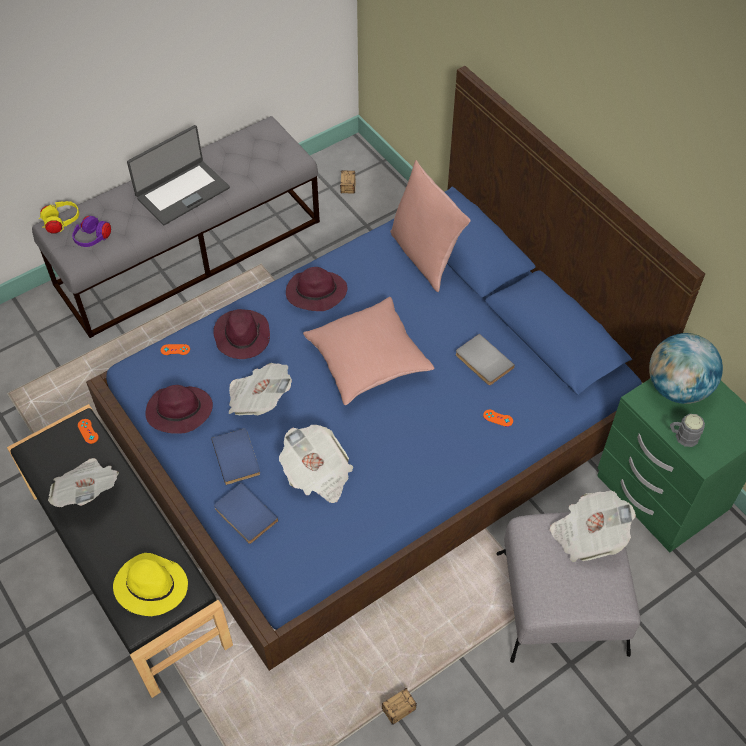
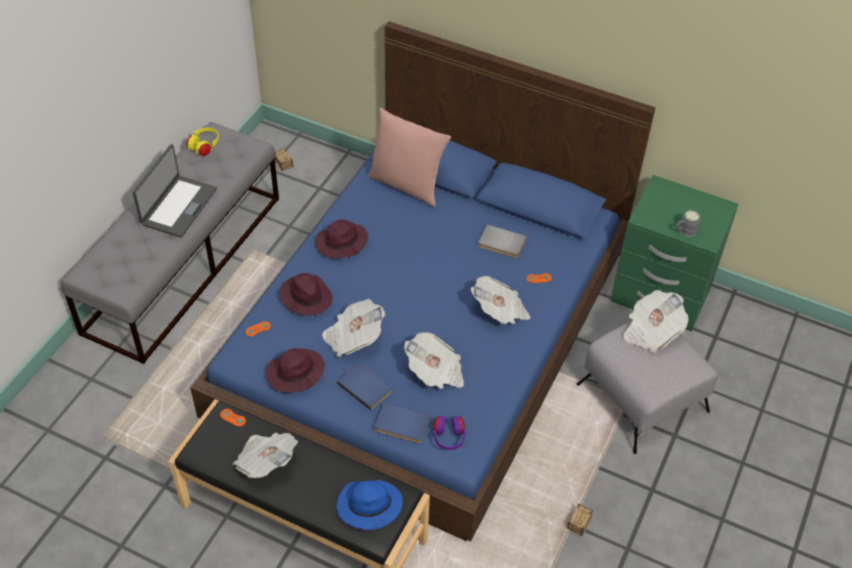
camera: 30 degrees left, 5 degrees down
(61, 223) = (88, 268): yellow headphones -> yellow headphones (204, 147)
(93, 239) = (127, 270): purple headphones -> purple headphones (448, 438)
(150, 586) = (368, 506): yellow hat -> blue hat
(368, 360) = (416, 276): pink pillow -> none
(430, 437) = (500, 311): none -> newspaper
(677, 388) = (660, 201): globe -> none

